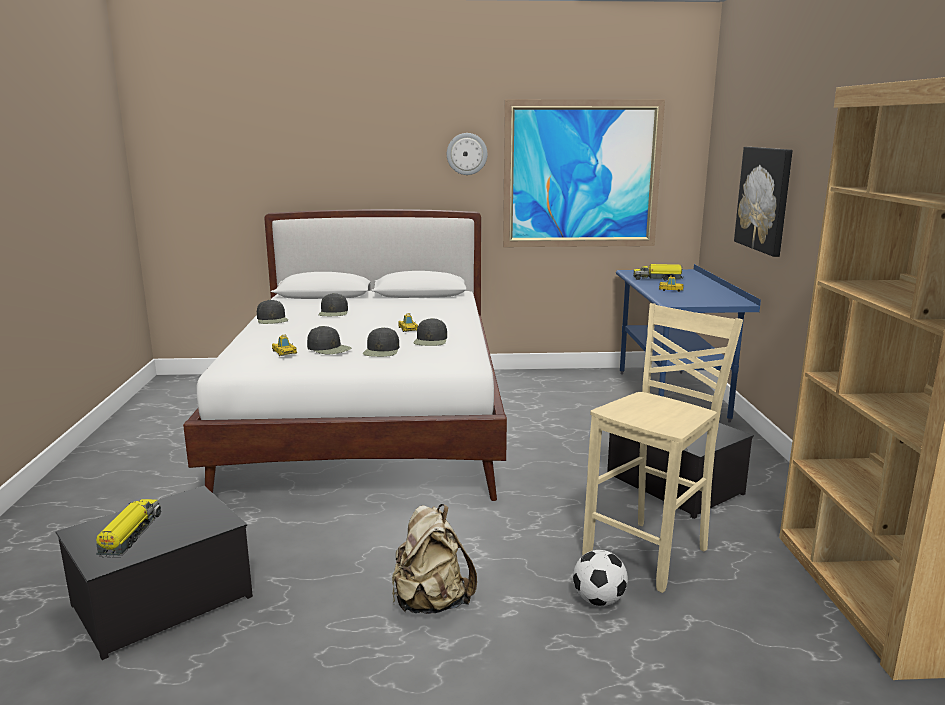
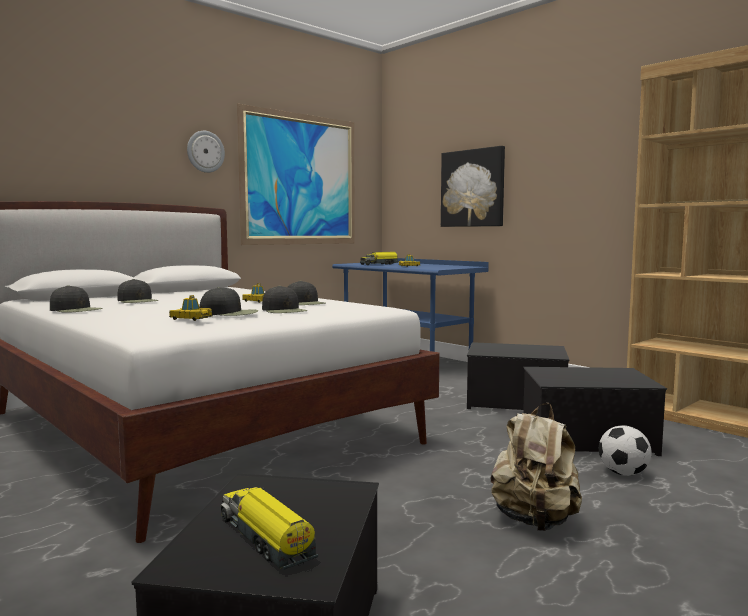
camera: 40 degrees left, 10 degrees down
(650, 553) = (587, 439): beige stool -> storage box

